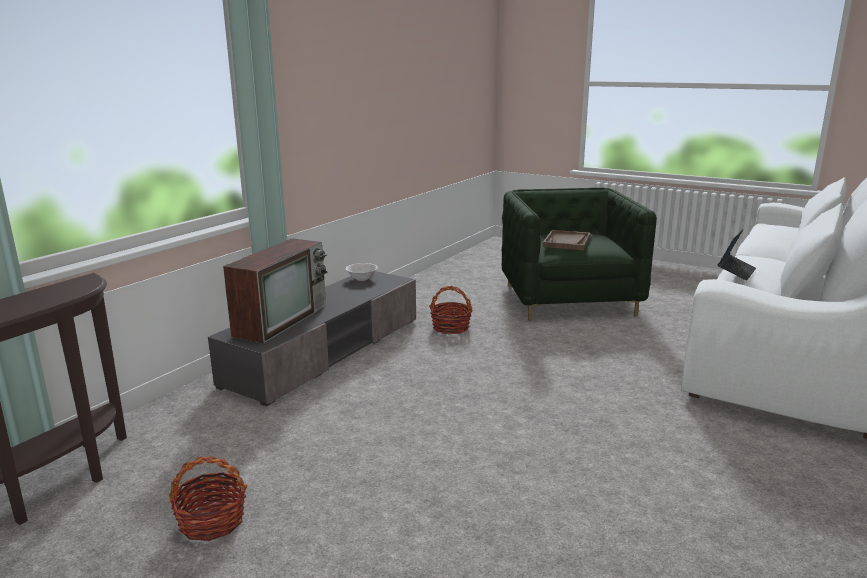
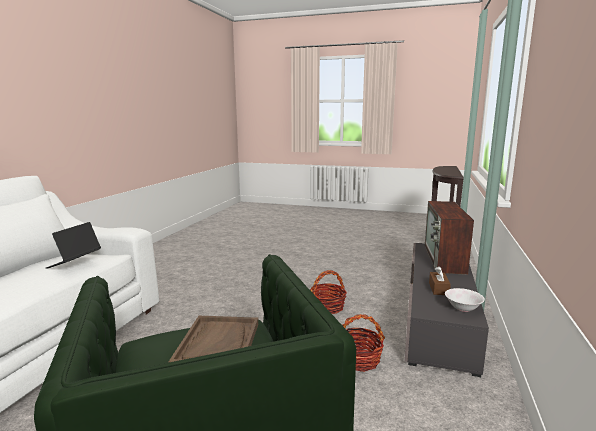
camera: 165 degrees right, 5 degrees down
(212, 521) = (370, 244): basket -> basket (327, 307)
(354, 292) = (438, 289): none -> brown tissue box

